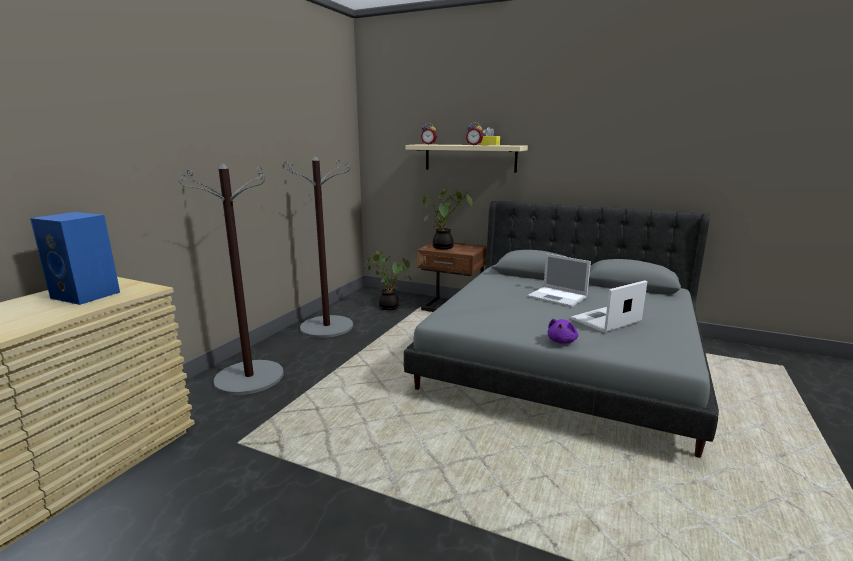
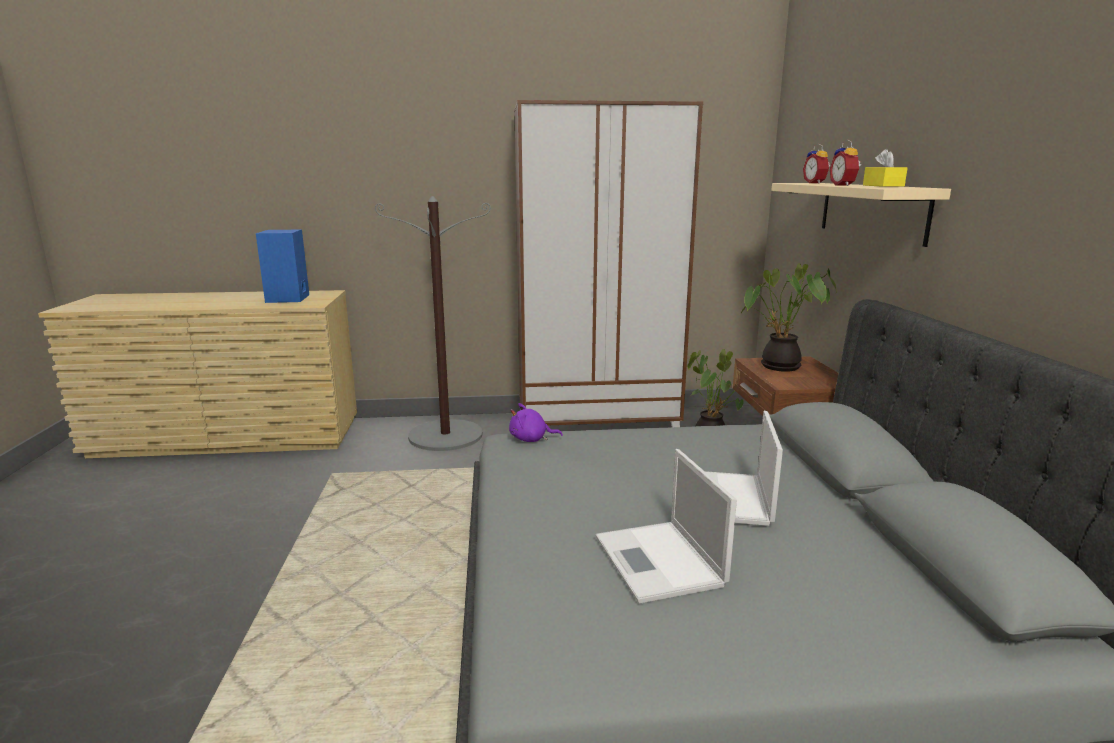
camera: 60 degrees right, 0 degrees up
(326, 327) = (597, 427): grey clothes rack -> brown wardrobe
(562, 341) = (515, 534): purple plush toy -> purple plush toy (531, 439)
(605, 321) = (660, 562): laptop -> laptop turned 135 degrees counterclockwise

